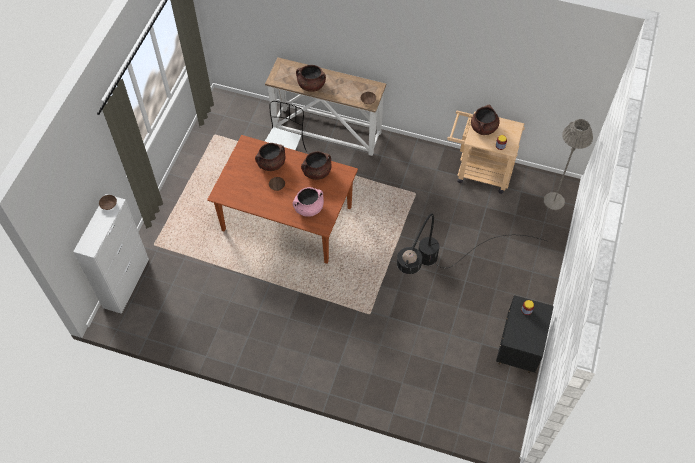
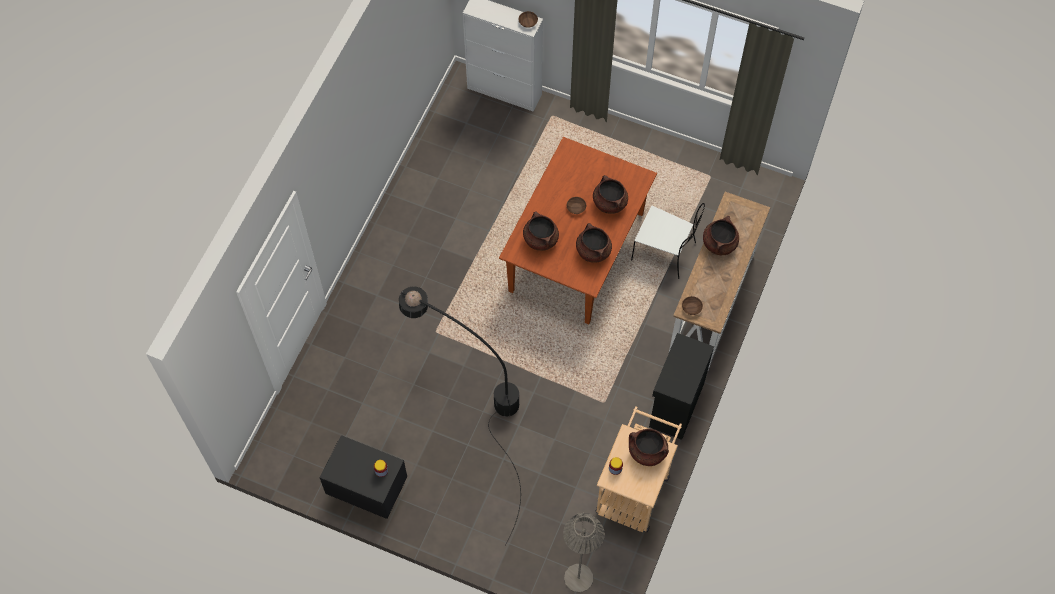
camera: 95 degrees right, 5 degrees up
(308, 208) = (540, 239): pink cooking pot -> brown cooking pot
(411, 150) = (675, 405): none -> black cabinet

